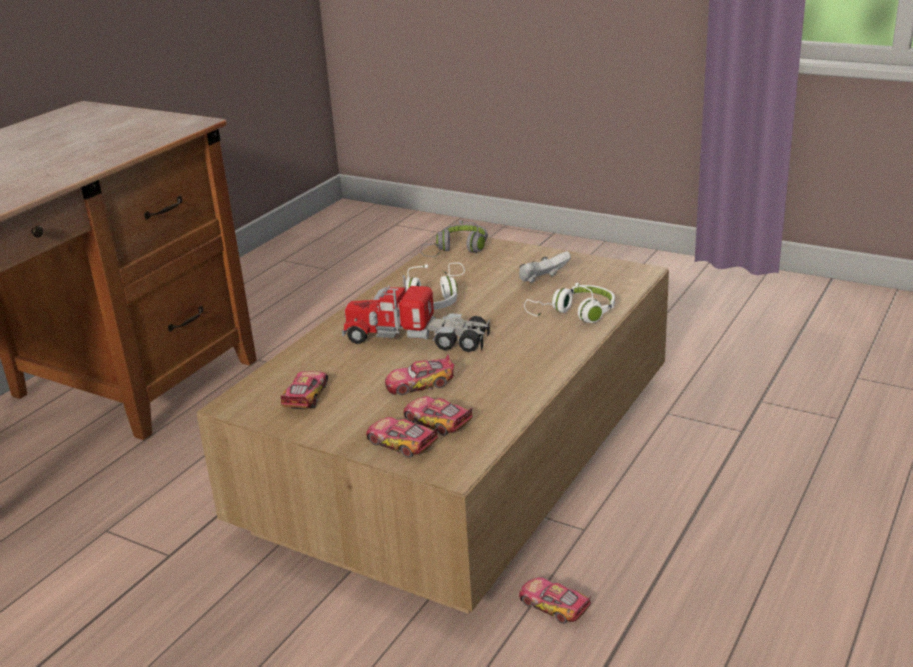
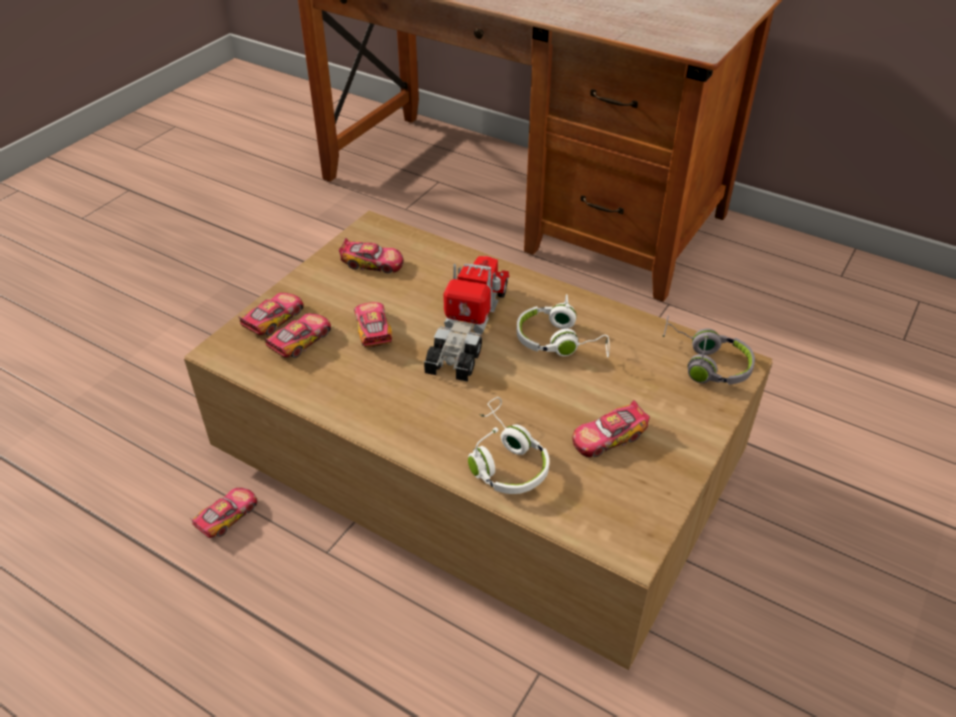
camera: 90 degrees right, 15 degrees up
(542, 280) = (607, 437): white game controller -> toy car

